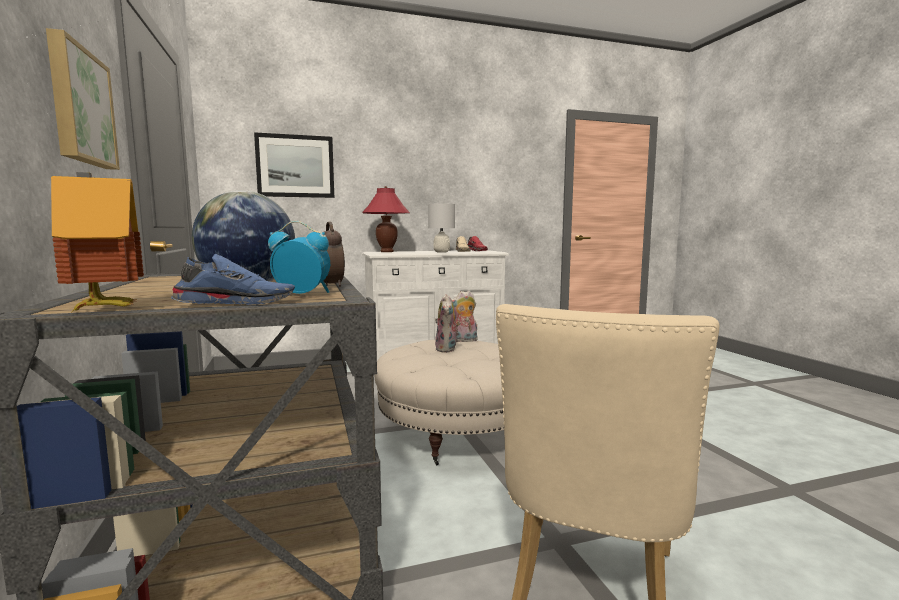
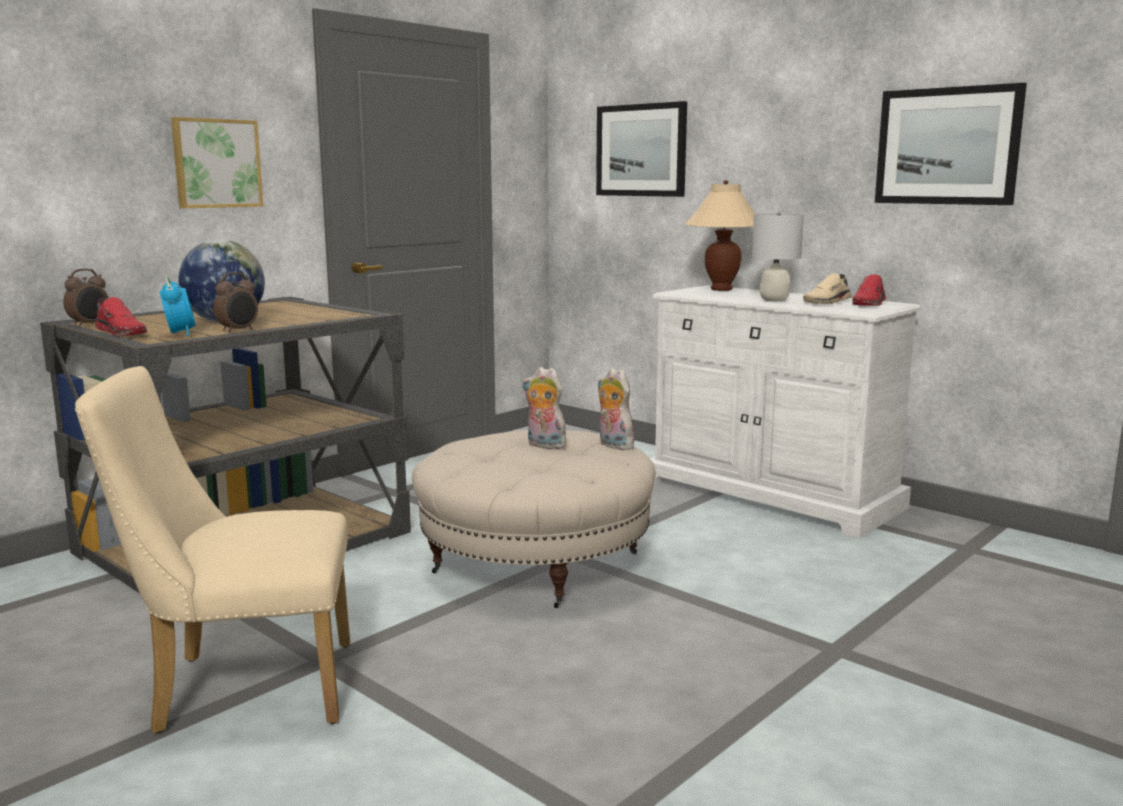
camera: 60 degrees right, 5 degrees up
(106, 308) = (90, 325): toy house -> alarm clock
(236, 302) = (123, 333): blue shoe -> red shoe
(387, 252) = (721, 289): red table lamp -> beige table lamp
(447, 349) = (544, 445): plush toy -> plush toy turned 60 degrees clockwise
(487, 175) = (947, 146): none -> picture

